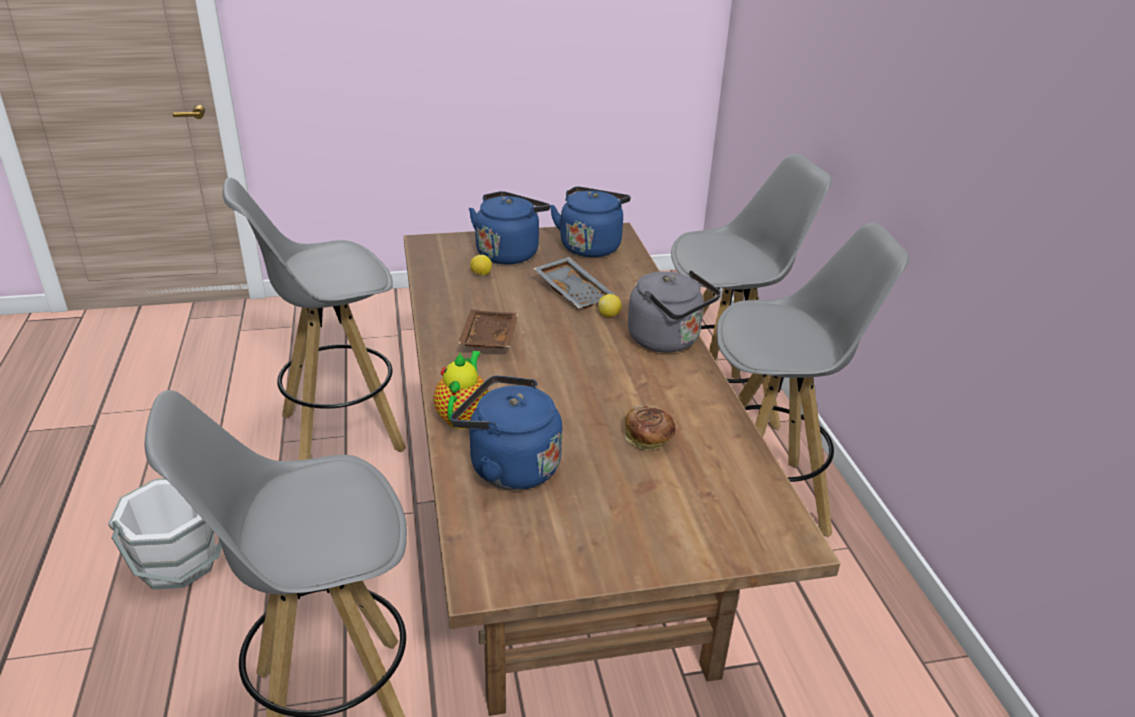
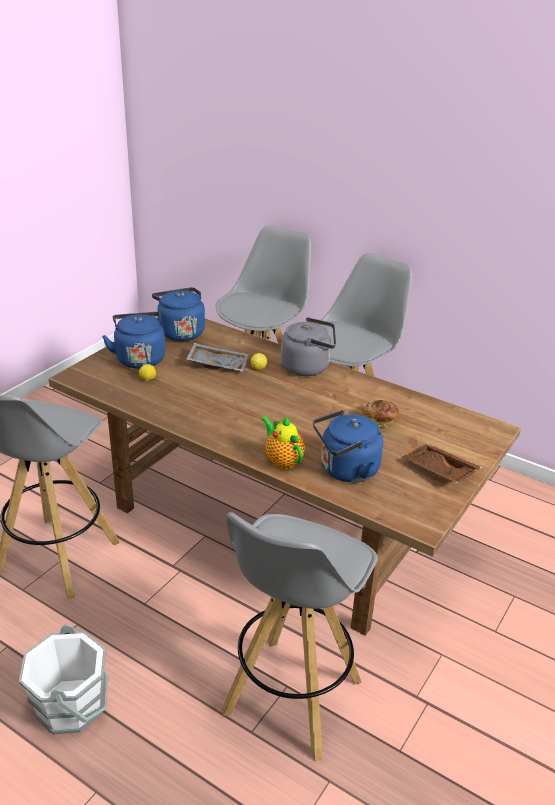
camera: 45 degrees left, 0 degrees up
(487, 338) = (219, 414): brown tray -> brown tray (439, 471)

